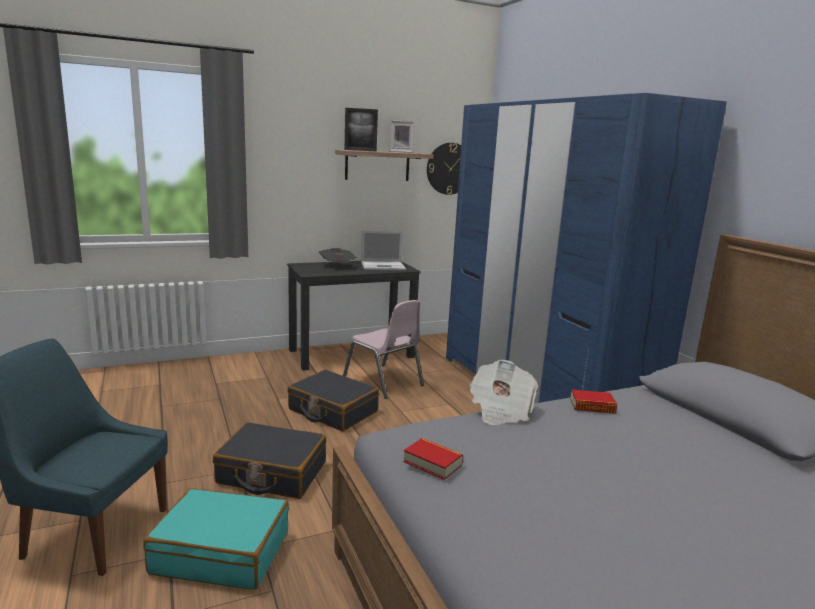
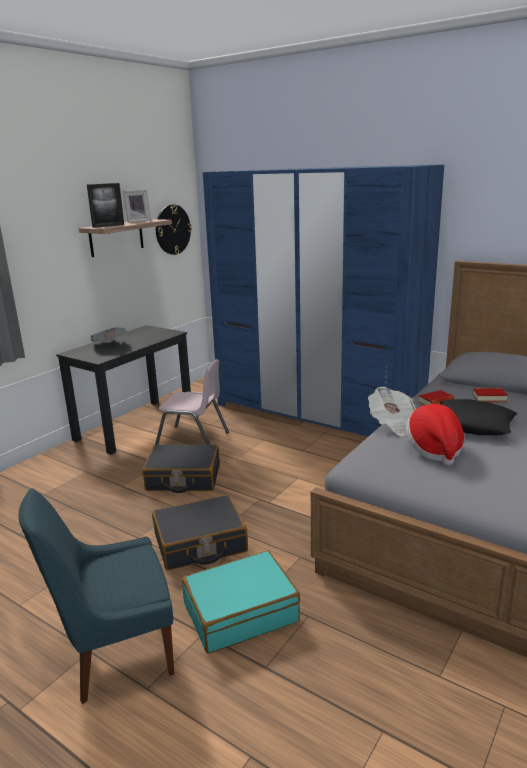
camera: 30 degrees left, 5 degrees up
(384, 266) = (149, 335): laptop -> none
(432, 463) = (410, 472): book -> book (489, 398)
(501, 452) = (434, 449): none -> hat
(600, 444) = (472, 424): none -> black pillow

